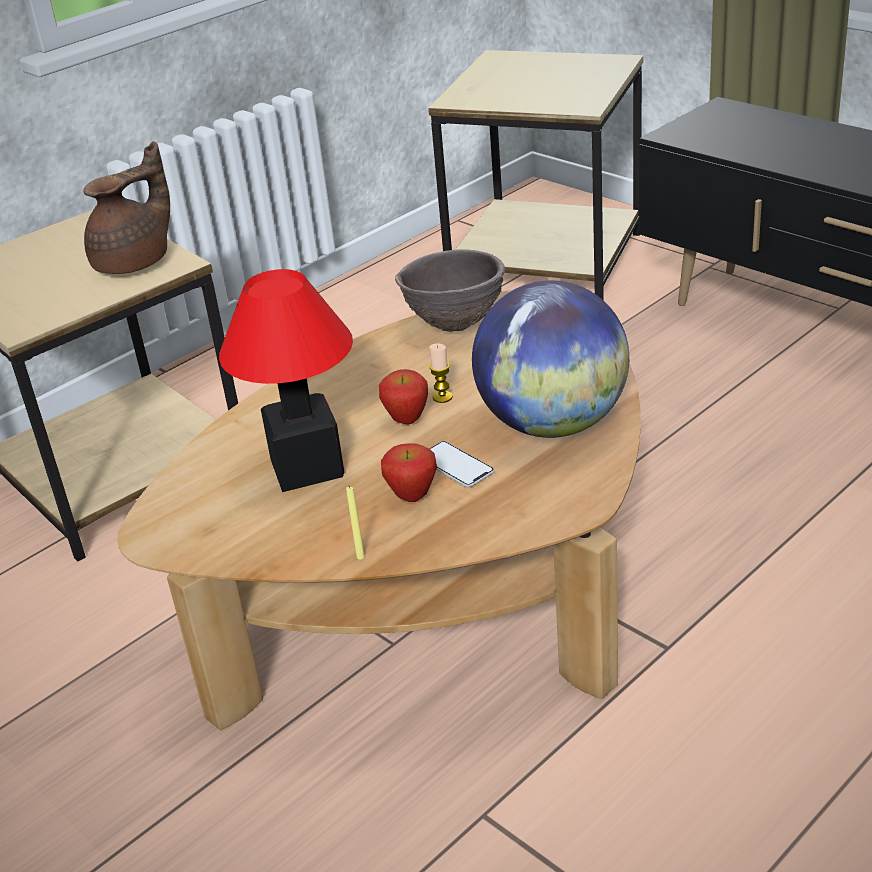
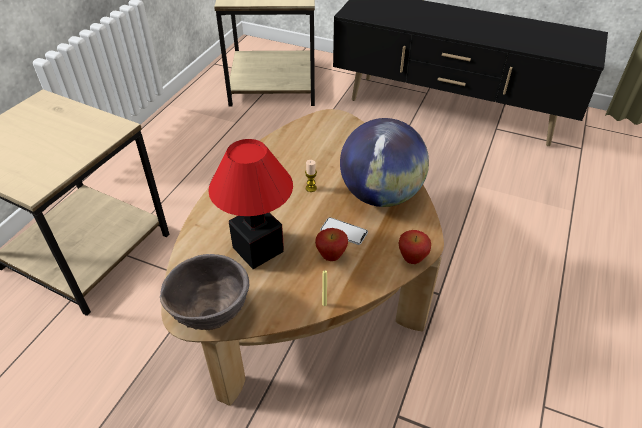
camera: 25 degrees left, 10 degrees up
(136, 262) = (88, 129): brown teapot -> none
(406, 420) = (299, 206): apple -> apple (412, 259)
(455, 325) = (291, 140): brown bowl -> brown bowl (211, 314)

